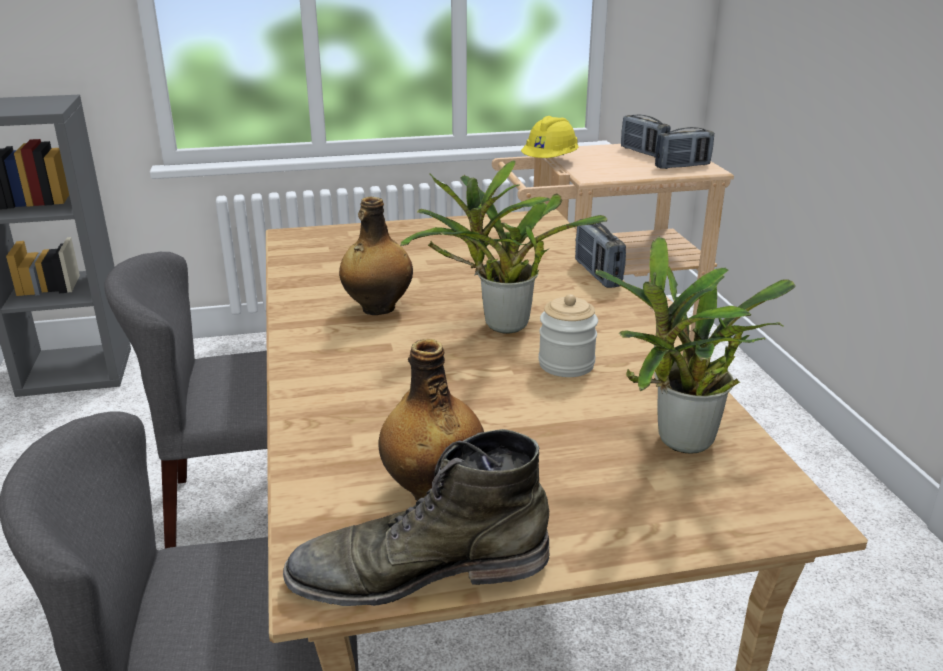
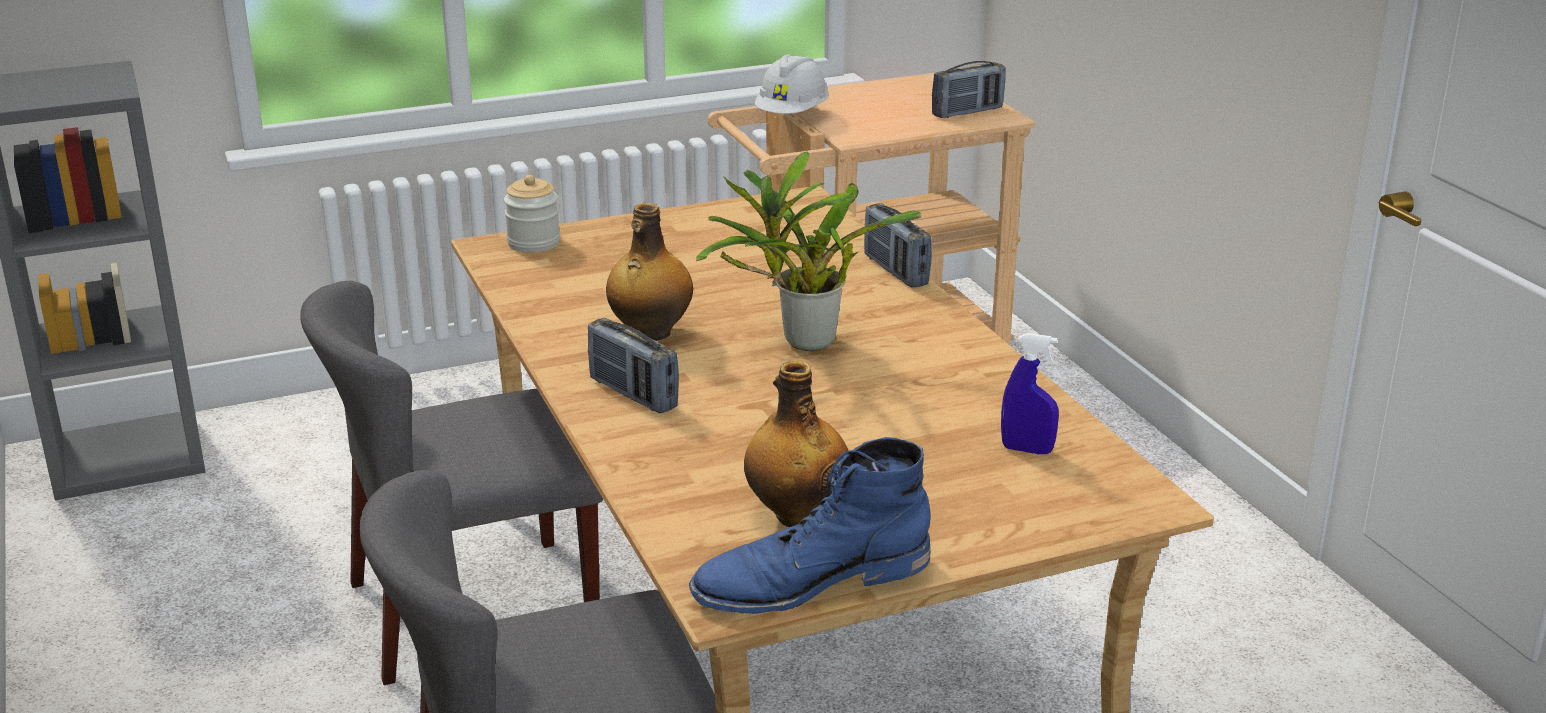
camera: 10 degrees left, 0 degrees up
(418, 570) = (810, 580): green boot -> blue boot
(550, 161) = (792, 115): yellow hard hat -> white hard hat
(566, 364) = (890, 380): jar -> jar (533, 243)
(643, 152) = (911, 93): radio -> radio (633, 394)
(678, 444) = (1027, 450): potted plant -> blue spray bottle

